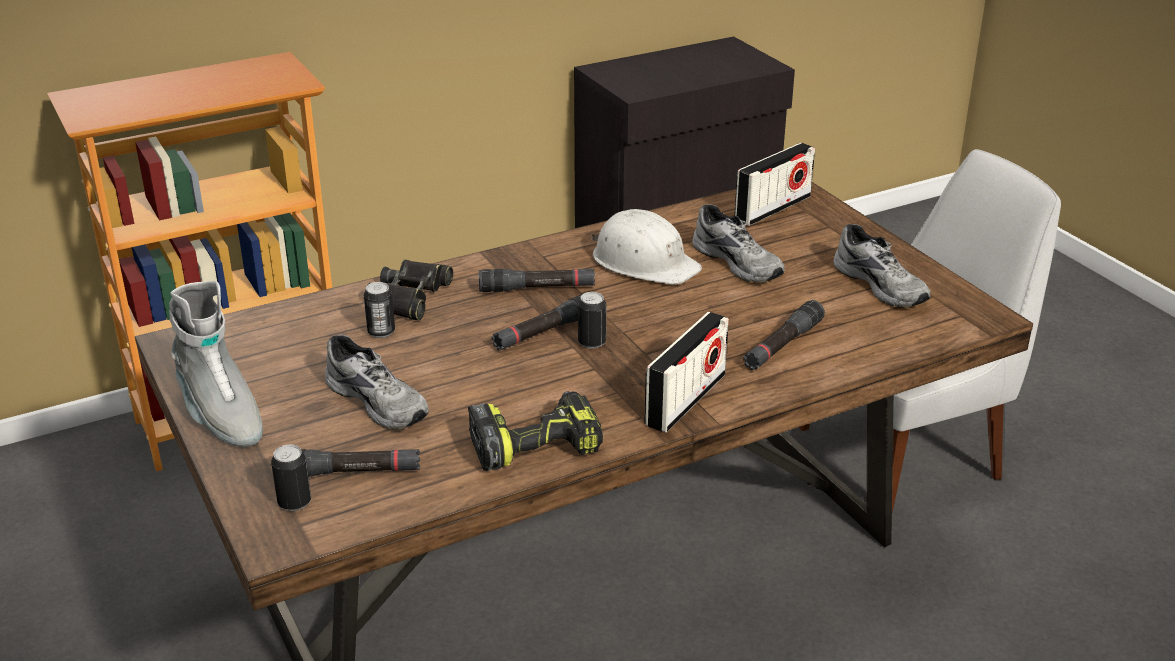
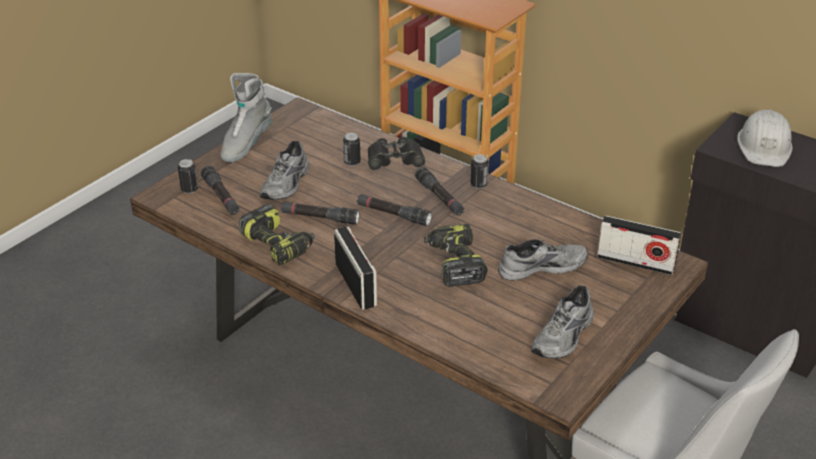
camera: 65 degrees right, 5 degrees up
(592, 342) = (393, 234): can -> can (478, 185)
(644, 262) = (506, 227): white hard hat -> white hard hat (764, 146)
(686, 400) = (356, 284): radio -> radio turned 120 degrees counterclockwise
(691, 316) = (454, 263): none -> power drill
(740, 262) = (541, 266): grey shoe -> grey shoe turned 135 degrees counterclockwise
(782, 345) = (445, 308): black flashlight -> black flashlight (320, 218)

